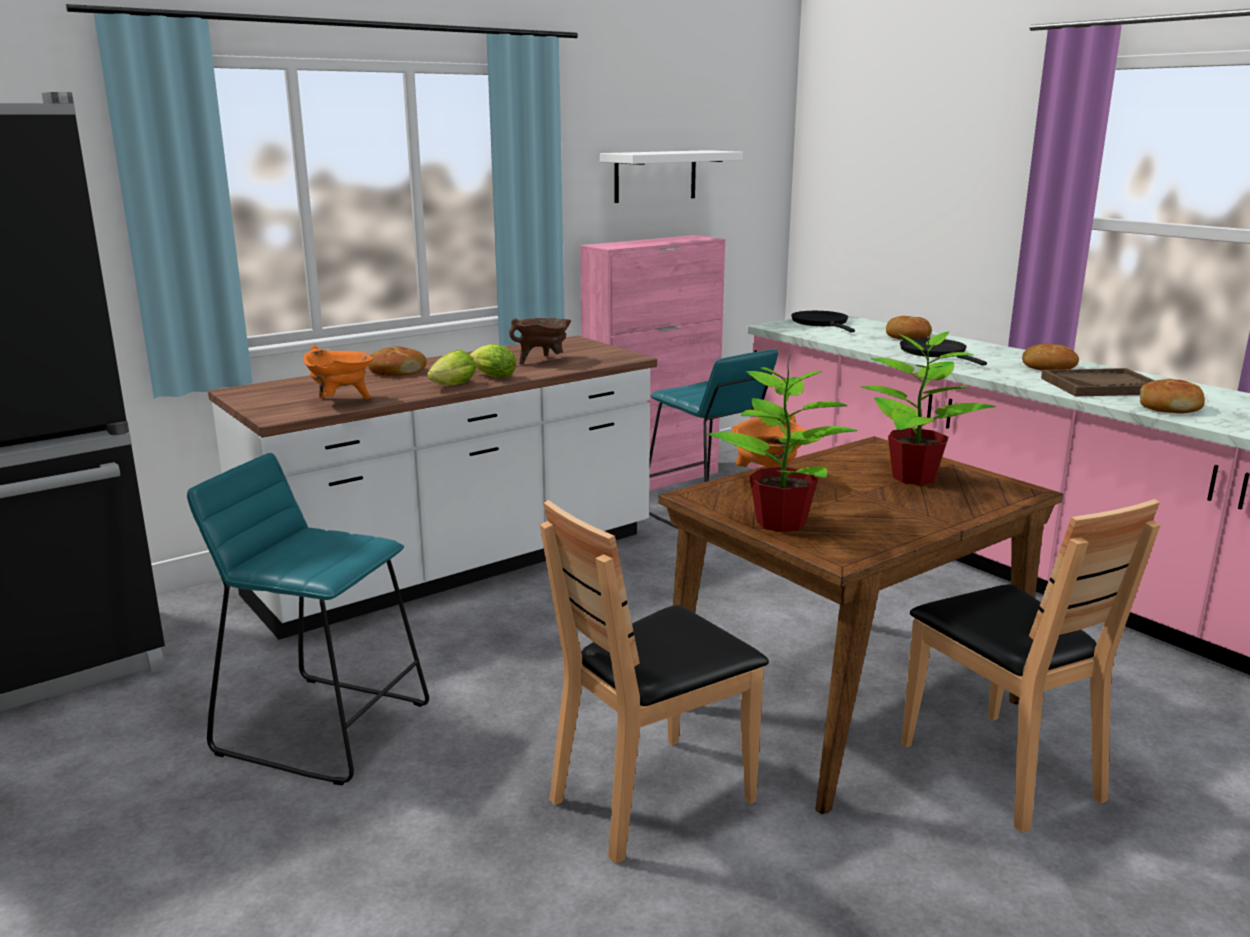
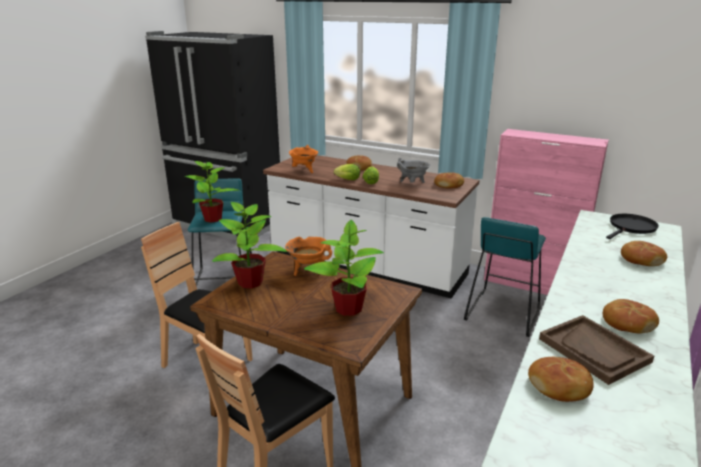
camera: 65 degrees right, 5 degrees up
(322, 556) = (213, 219): none -> potted plant
(542, 361) = (412, 184): brown cooking pot -> grey cooking pot
(579, 348) = (449, 185): none -> bread
(655, 176) = (578, 94): white shelf -> none
(935, 353) = (602, 274): black frying pan -> none

